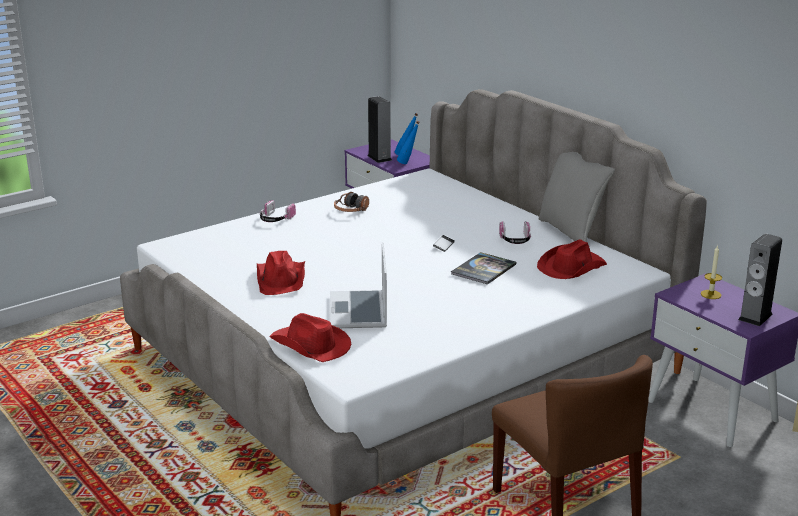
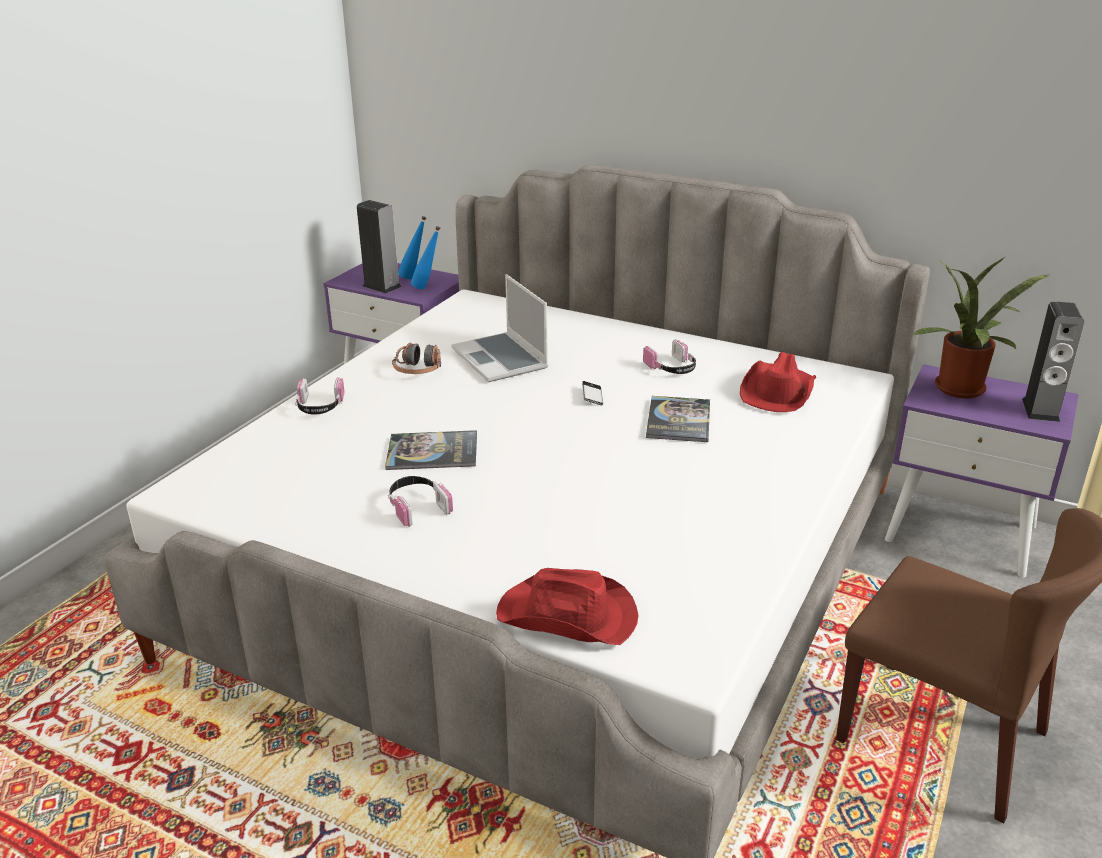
camera: 25 degrees left, 5 degrees up
(281, 279) = (417, 506): red hat -> headphones
(316, 255) = (432, 452): none -> book
(359, 312) = (583, 534): laptop -> laptop (501, 359)
(571, 232) = (724, 342): grey pillow -> none
(711, 294) = (962, 391): candle -> potted plant

